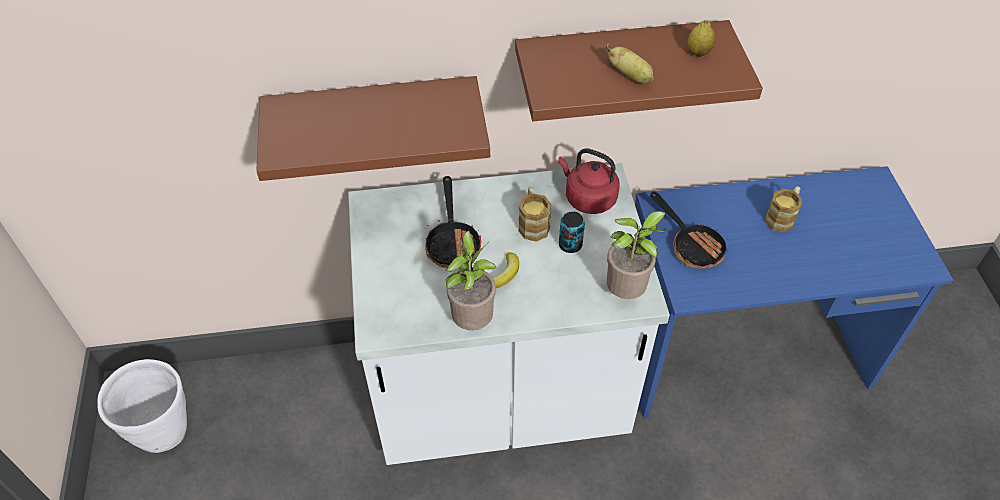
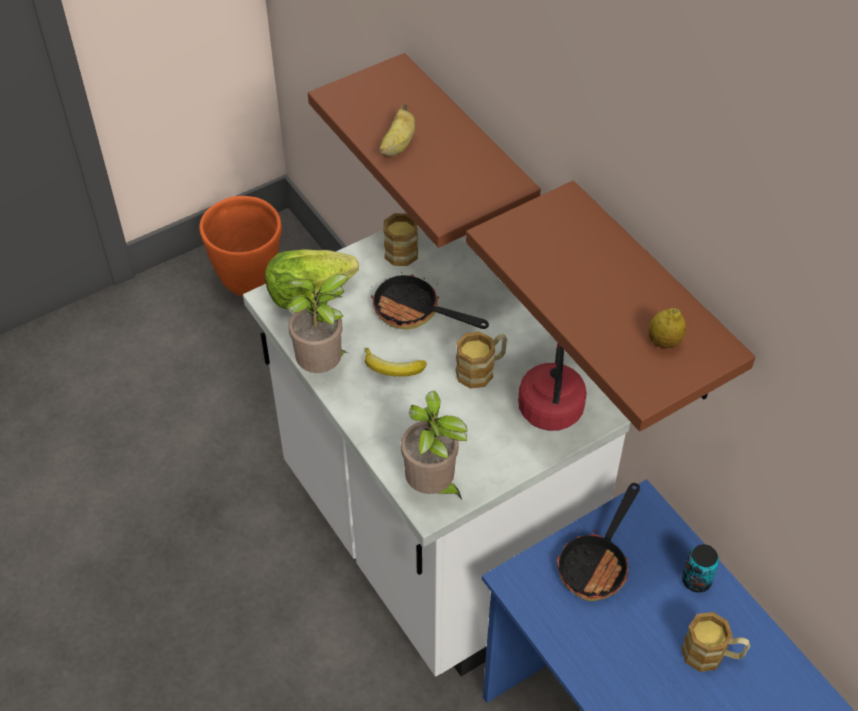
camera: 65 degrees right, 0 degrees up
(165, 433) = (249, 282): white planter -> orange planter
(380, 224) = (404, 248): none -> mug
(387, 304) = (308, 294): none -> lettuce
(453, 242) = (415, 313): frying pan -> frying pan turned 60 degrees clockwise
(570, 245) = (470, 413): can -> can (696, 580)
(630, 75) = (577, 292): banana -> banana (398, 145)

